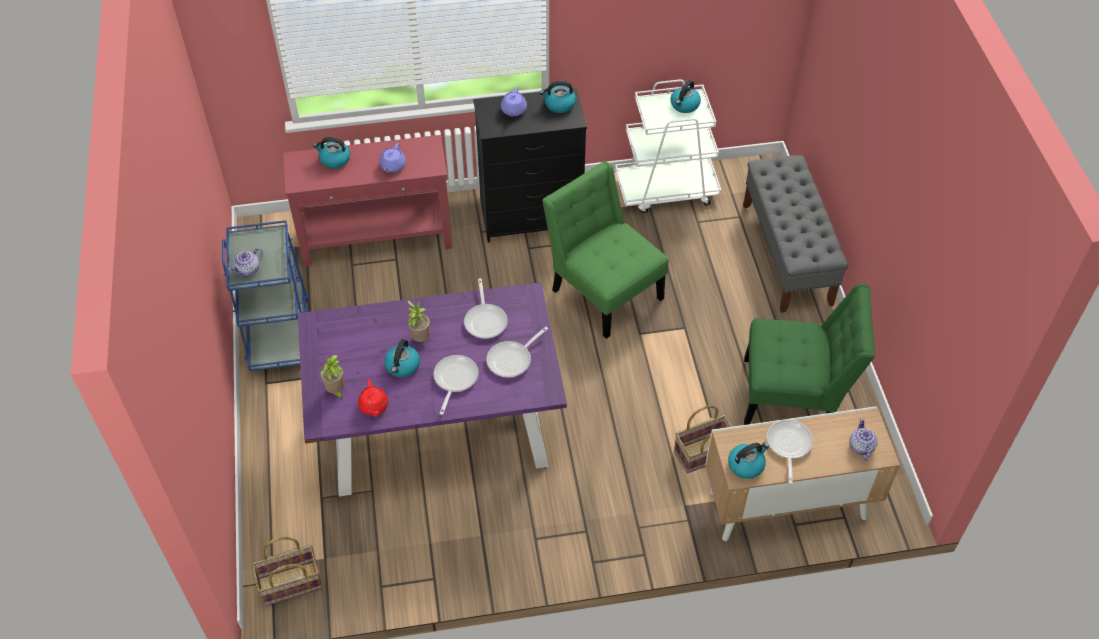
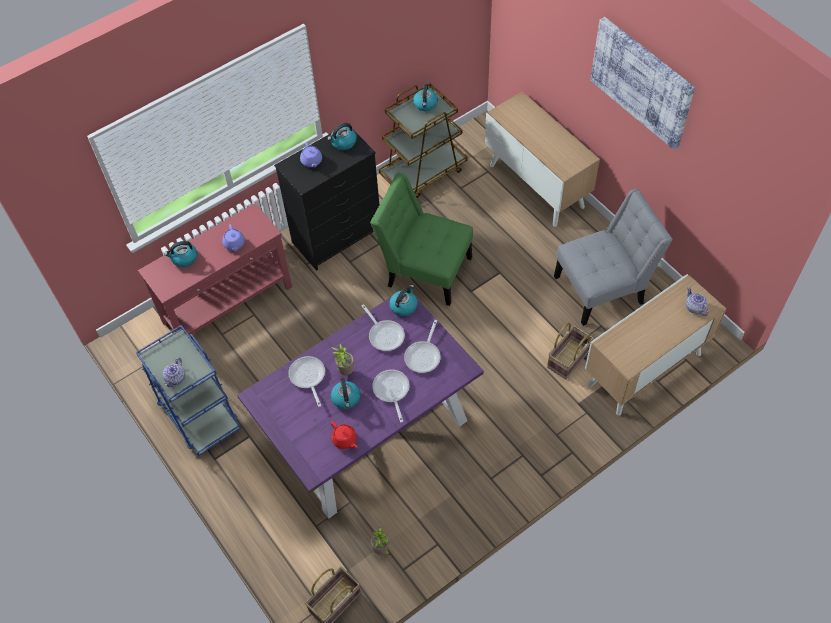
camera: 25 degrees left, 5 degrees up
(336, 391) = (308, 442): potted plant -> potted plant (381, 550)
(667, 189) = (423, 172): white cart -> brown cart
(746, 465) = (629, 356): kettle -> kettle (403, 306)
(787, 254) = (537, 186): grey bench -> cabinet
(788, 446) = (648, 329): frying pan -> frying pan (308, 377)
(794, 395) = (603, 288): green chair -> grey chair
(905, 149) = (642, 81): none -> picture

